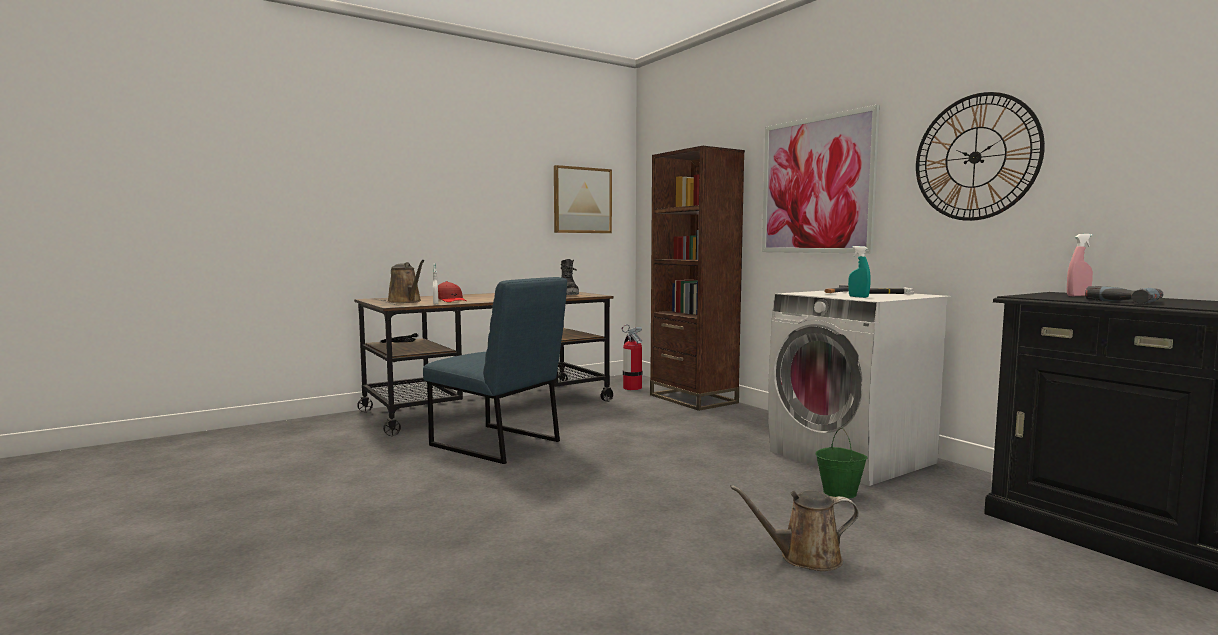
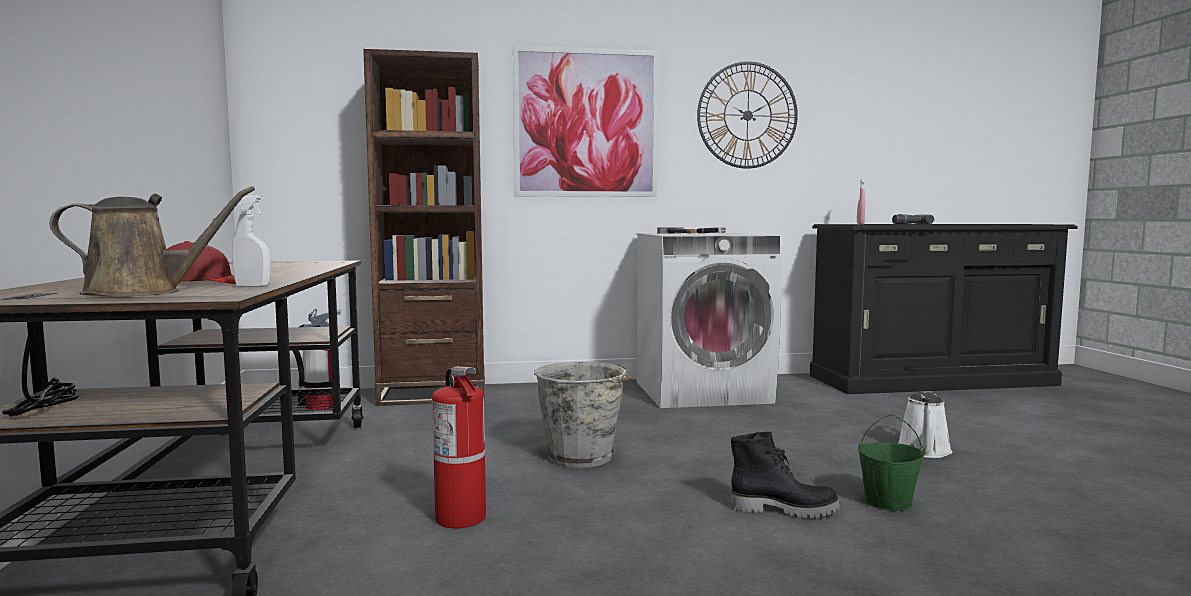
camera: 65 degrees left, 0 degrees up
(497, 444) = (461, 518): blue chair -> fire extinguisher
(569, 294) = (288, 263): black boot -> black boot (783, 509)
(582, 200) = (189, 101): picture -> none
(617, 450) = (582, 458): none -> grey bucket
(804, 557) = (924, 451): brown watering can -> white watering can
(840, 493) = (786, 413): green bucket -> green bucket (888, 502)
(858, 297) = (732, 234): turquoise spray bottle -> none

